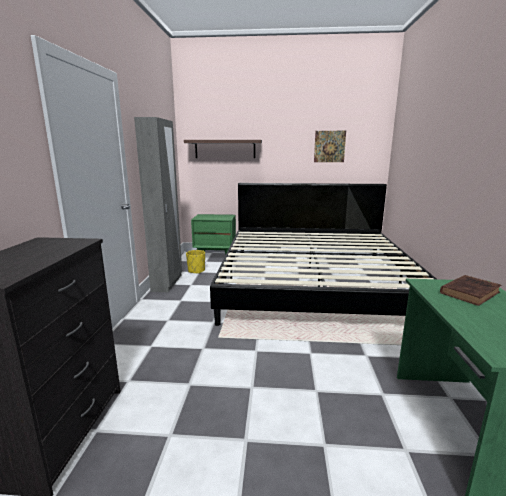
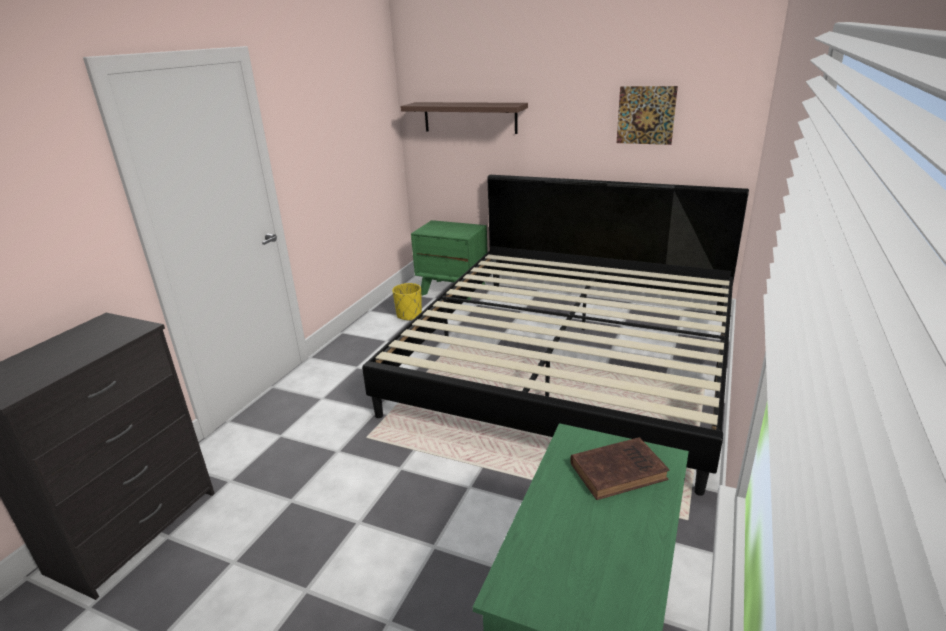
camera: 20 degrees right, 10 degrees up
(167, 283) = (357, 333): grey wardrobe -> none

